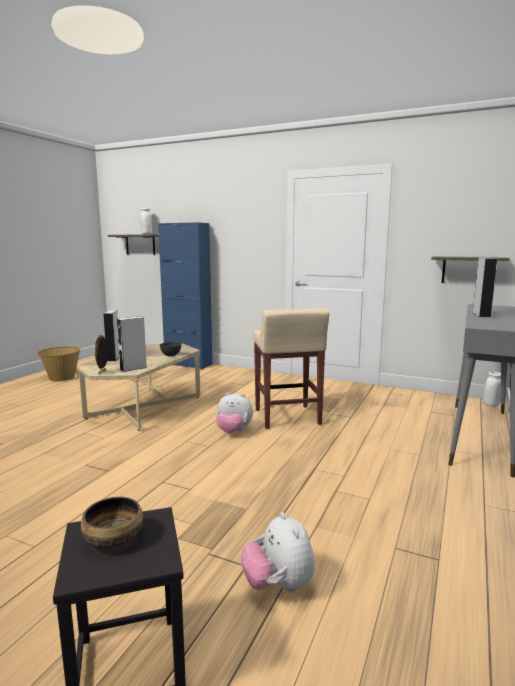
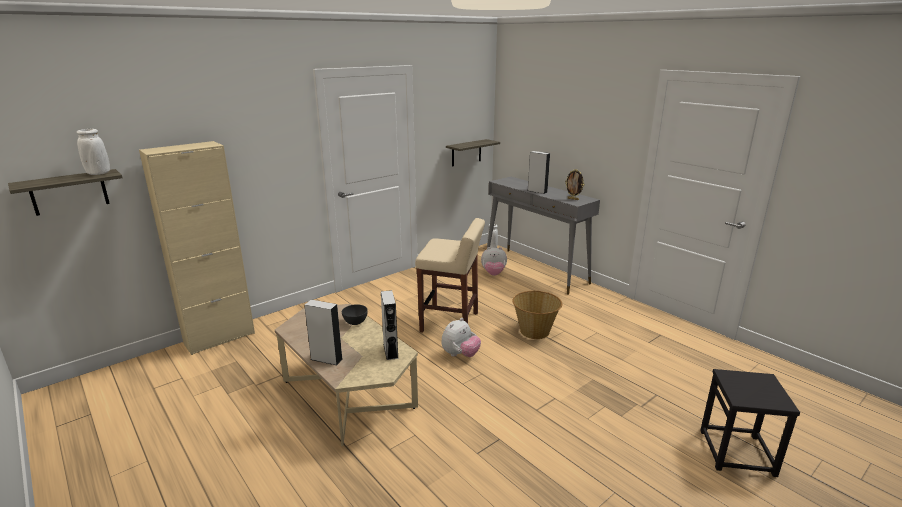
camera: 65 degrees left, 10 degrees up
(61, 378) = (118, 461): basket -> basket (535, 331)
(102, 372) = (389, 371): picture frame -> picture frame (573, 199)
(114, 537) = (748, 390): bowl -> none
(188, 364) = (219, 338): blue cabinet -> beige cabinet
(278, 585) = (675, 388): plush toy -> plush toy (493, 274)

